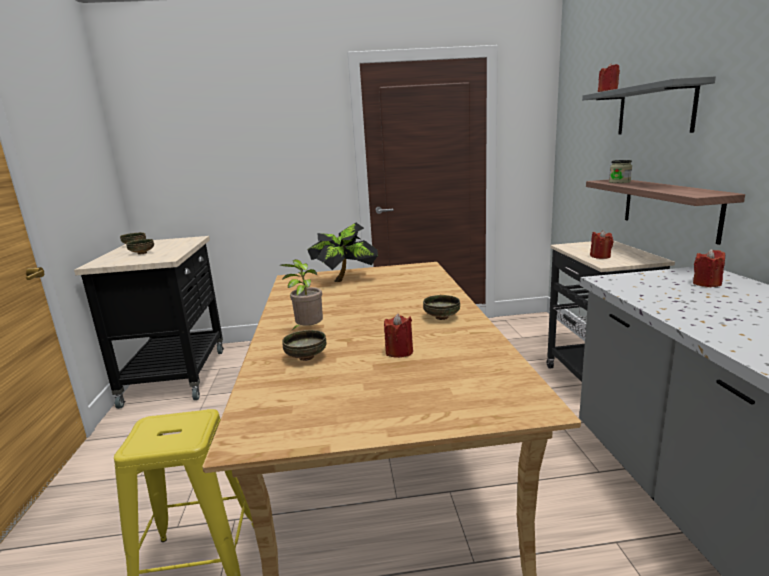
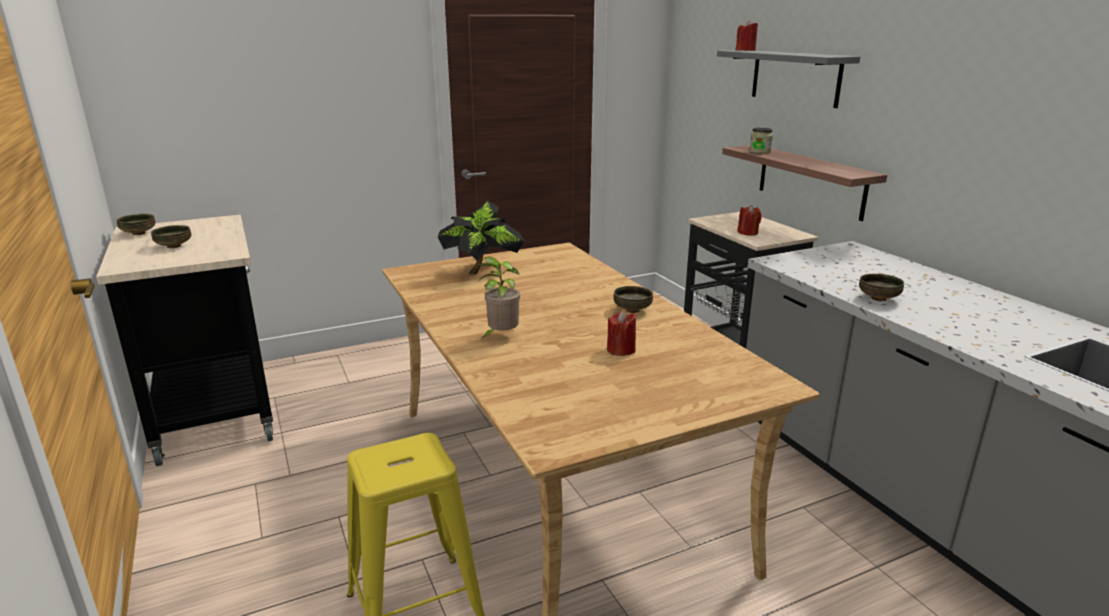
camera: 20 degrees left, 5 degrees up
(305, 357) = (529, 365): bowl -> bowl (878, 299)
(706, 284) = (860, 261): red candle -> none

